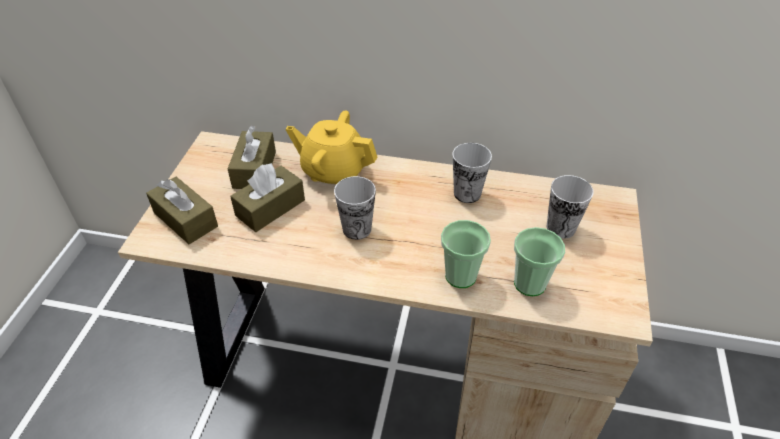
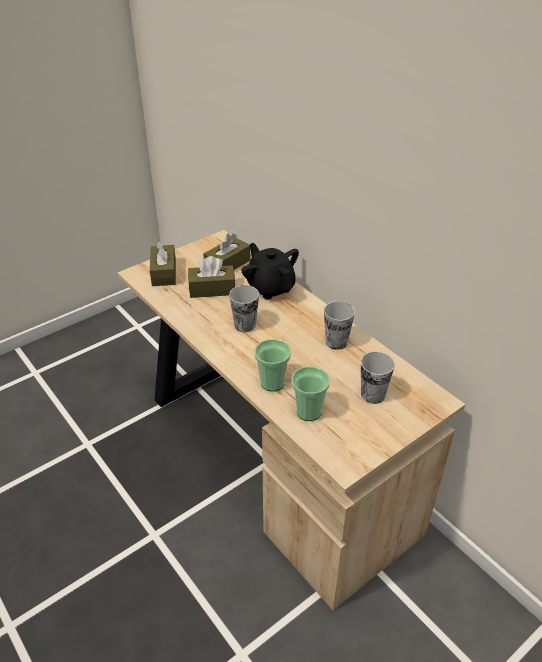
camera: 40 degrees right, 5 degrees down
(334, 171) = (270, 287): yellow teapot -> black teapot

